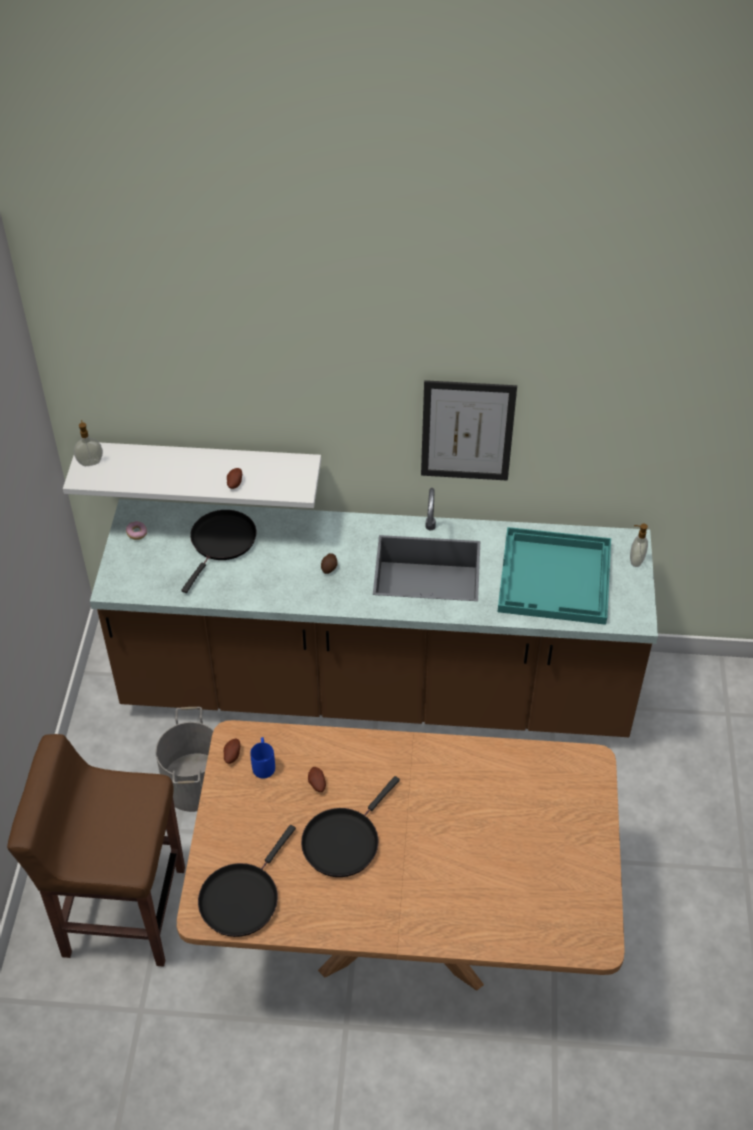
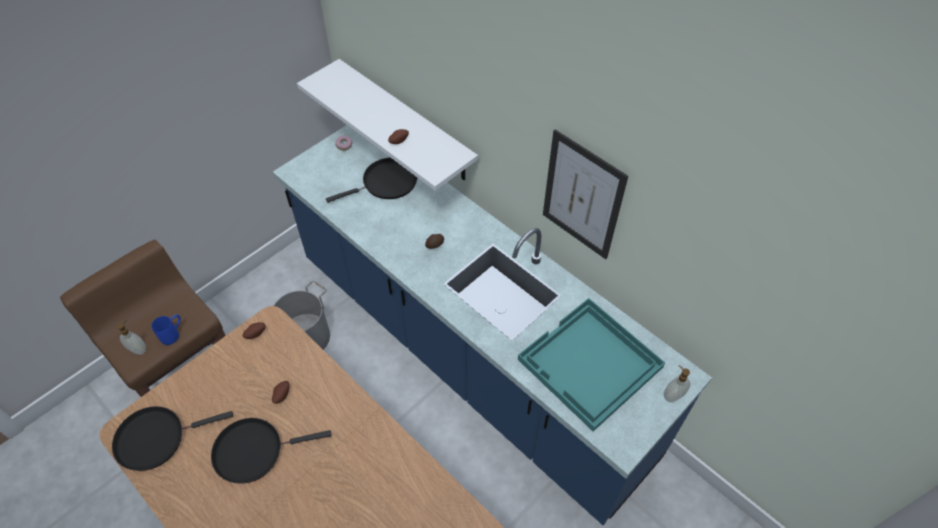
camera: 40 degrees right, 5 degrees up
(90, 462) = (330, 75): soap dispenser -> soap dispenser (138, 349)
(263, 764) = (266, 354): blue mug -> blue mug (173, 333)
(376, 689) = (469, 355): brown counter -> blue counter

